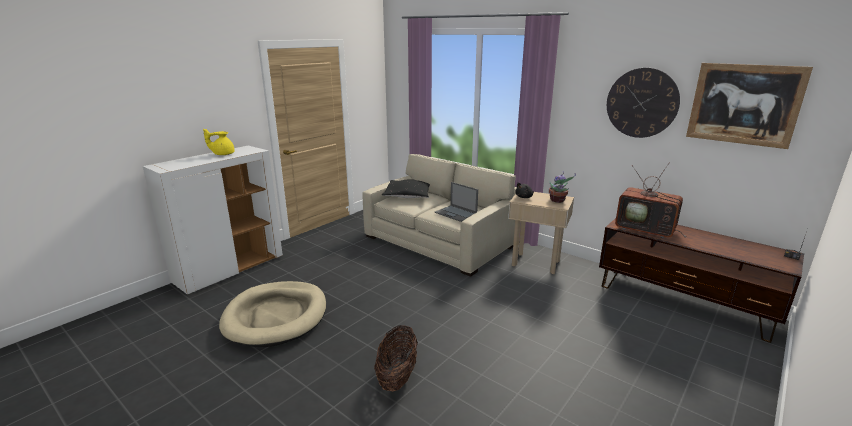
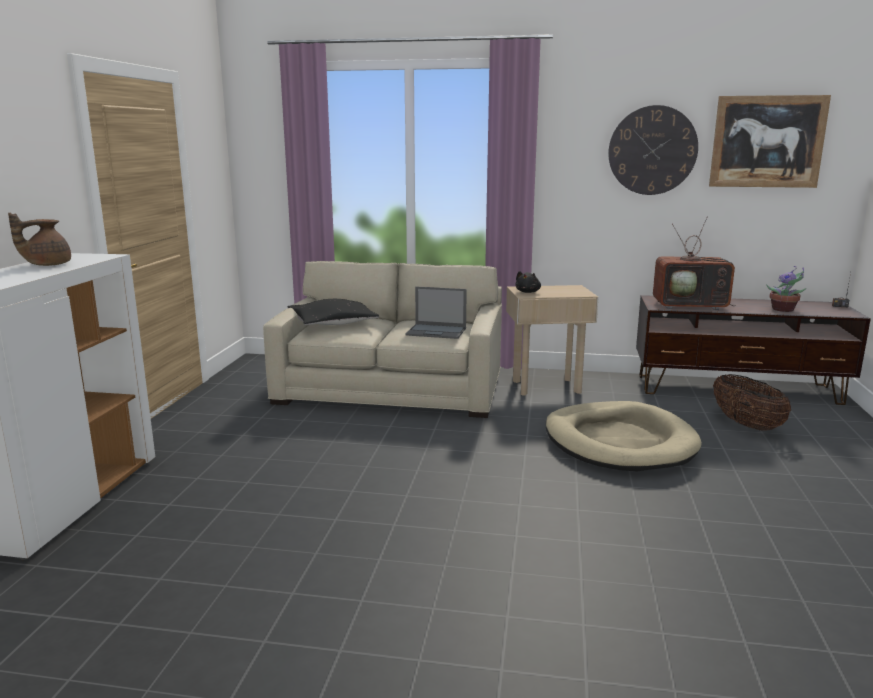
camera: 30 degrees left, 5 degrees down
(223, 154) = (47, 265): yellow teapot -> brown teapot
(276, 316) = (257, 540): beige dog bed -> beige dog bed (619, 442)
(397, 376) = (543, 550): basket -> basket (746, 424)
(557, 200) = (571, 290): potted plant -> potted plant (784, 310)

